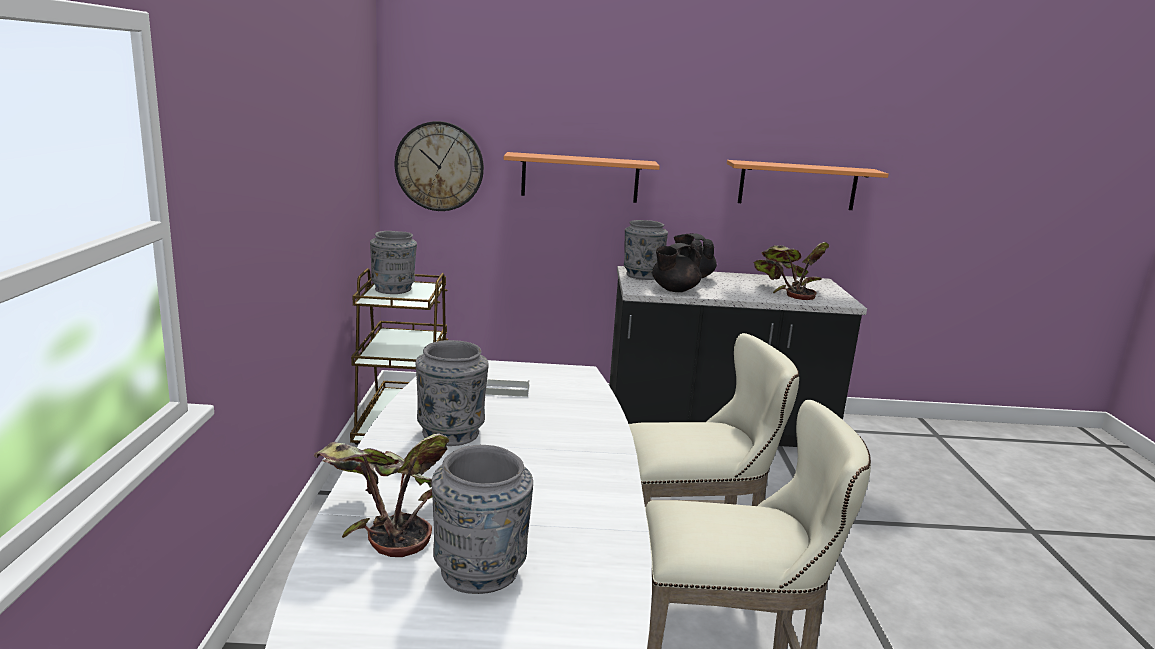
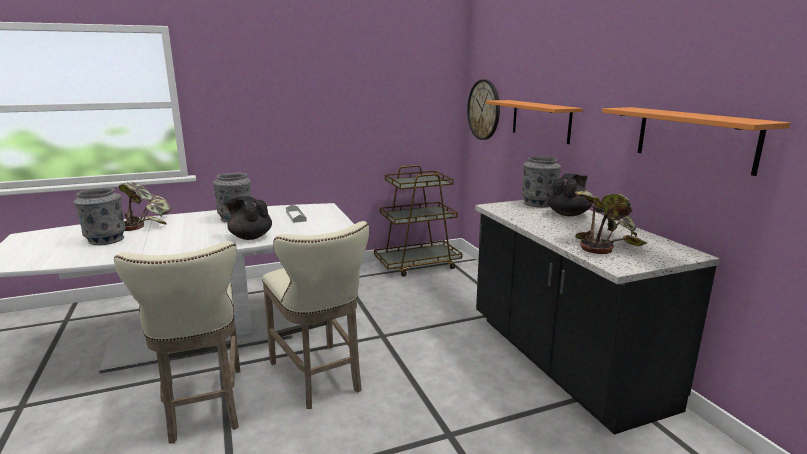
camera: 70 degrees right, 0 degrees up
(394, 289) = (421, 179): grey vase -> none
(674, 290) = (515, 213): black teapot -> black teapot (250, 237)

